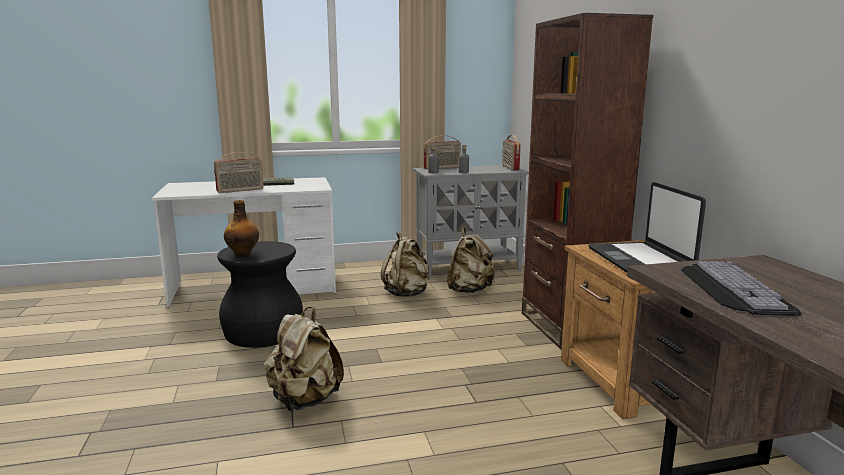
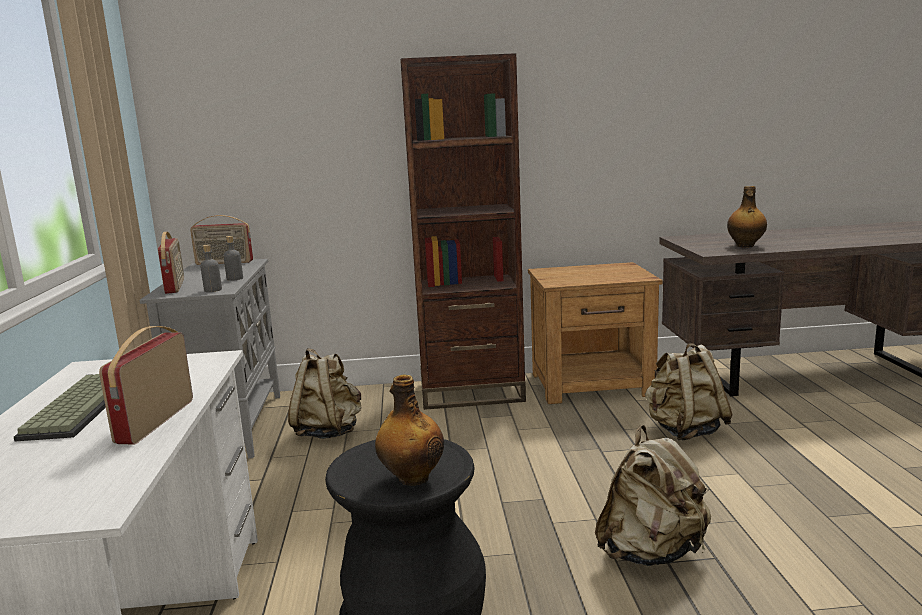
camera: 80 degrees left, 0 degrees up
(240, 190) = (154, 421): radio -> radio turned 150 degrees counterclockwise
(407, 293) = (308, 475): beige backpack -> beige backpack (684, 431)
(640, 259) = (593, 274): laptop -> none
(729, 287) = (745, 246): keyboard -> bottle

